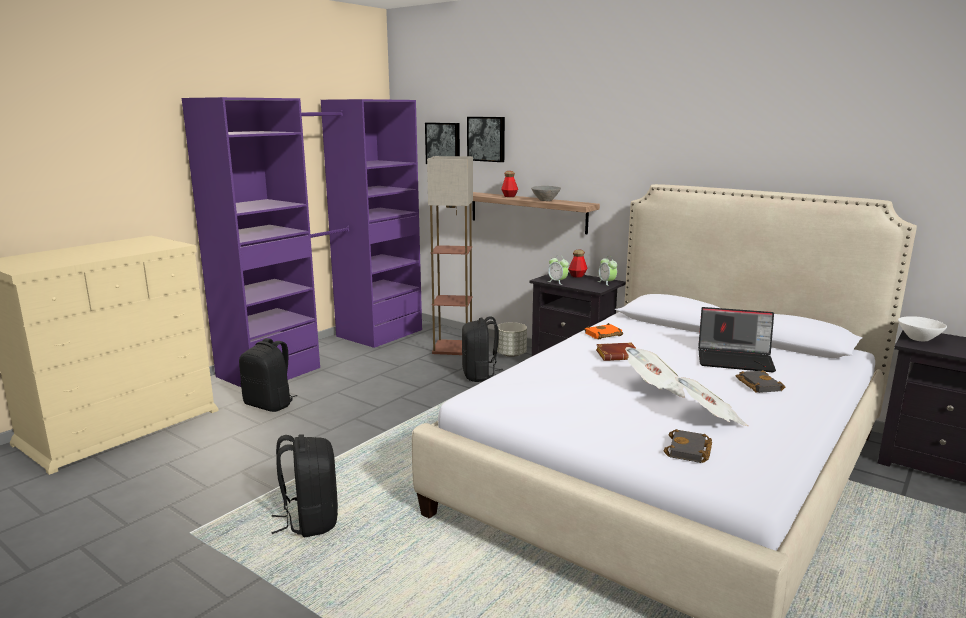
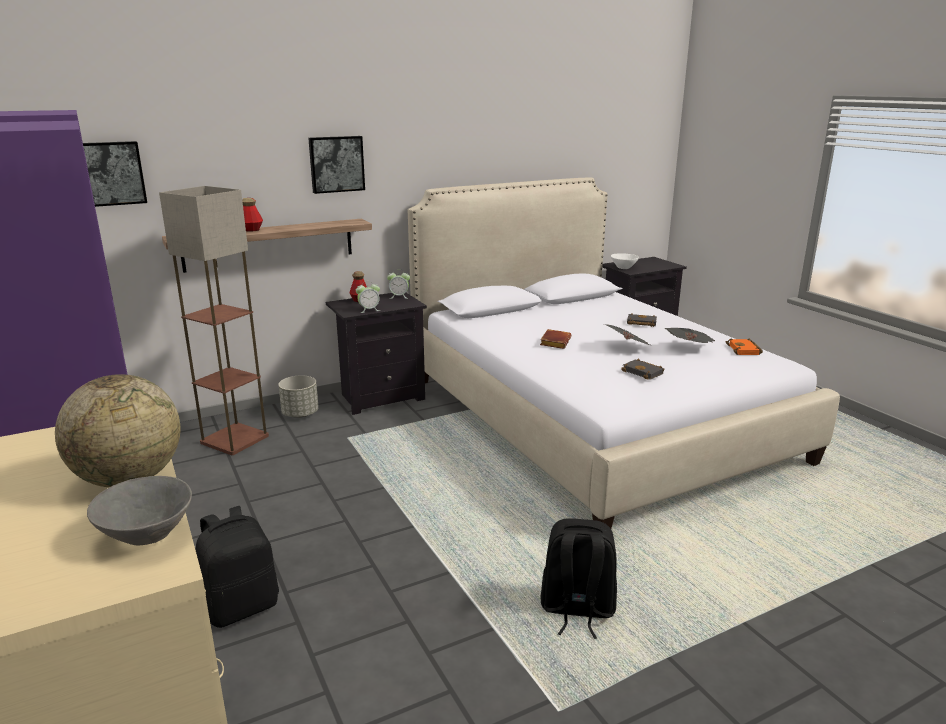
camera: 65 degrees left, 5 degrees up
(109, 254) = (129, 479): none -> globe
(480, 375) = (334, 443): black backpack -> none
(487, 139) = (192, 160): picture -> picture (336, 164)
(545, 200) = (309, 226): grey bowl -> grey bowl (148, 535)
(603, 335) = (500, 335): orange book -> orange book (745, 350)
(689, 451) = (738, 365): black book -> black book (644, 372)
(736, 359) = (590, 315): laptop -> none

